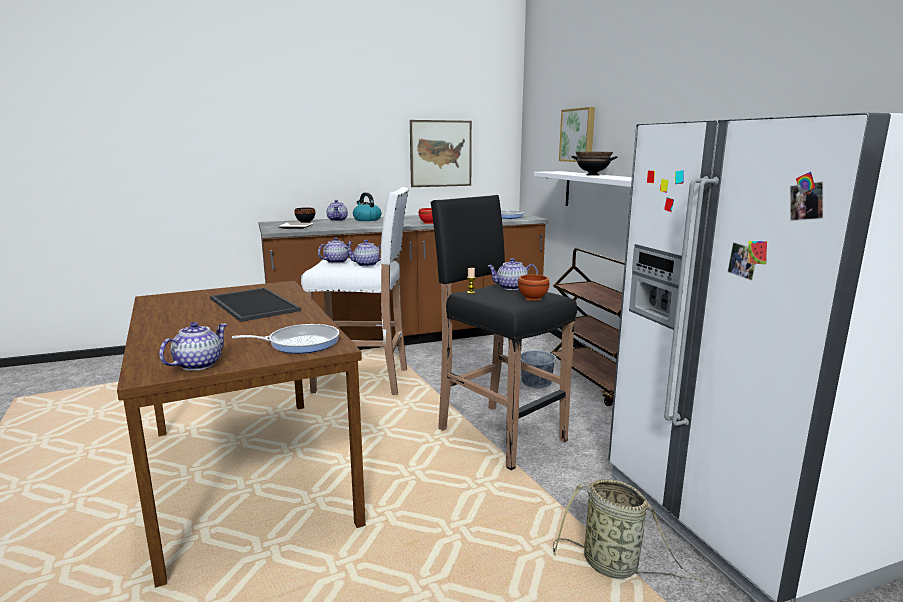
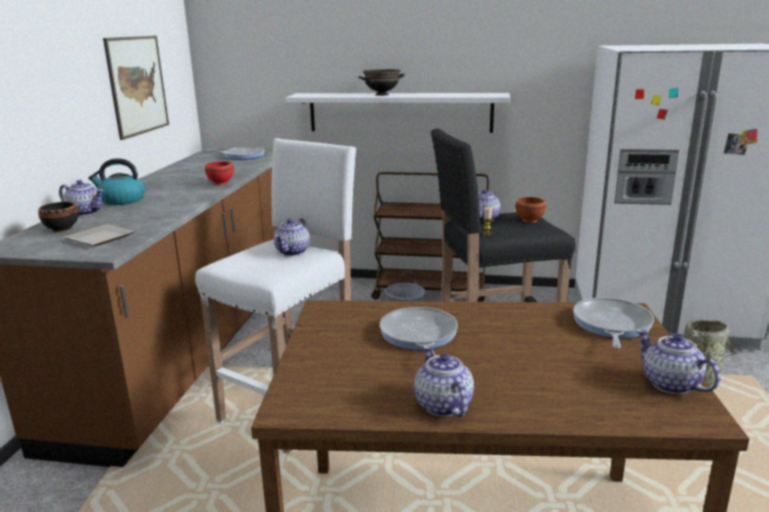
camera: 60 degrees left, 5 degrees up
(252, 304) = (418, 336): tray -> frying pan
(336, 261) = (249, 263): teapot -> teapot (442, 405)
(578, 135) = (324, 52): picture -> none

